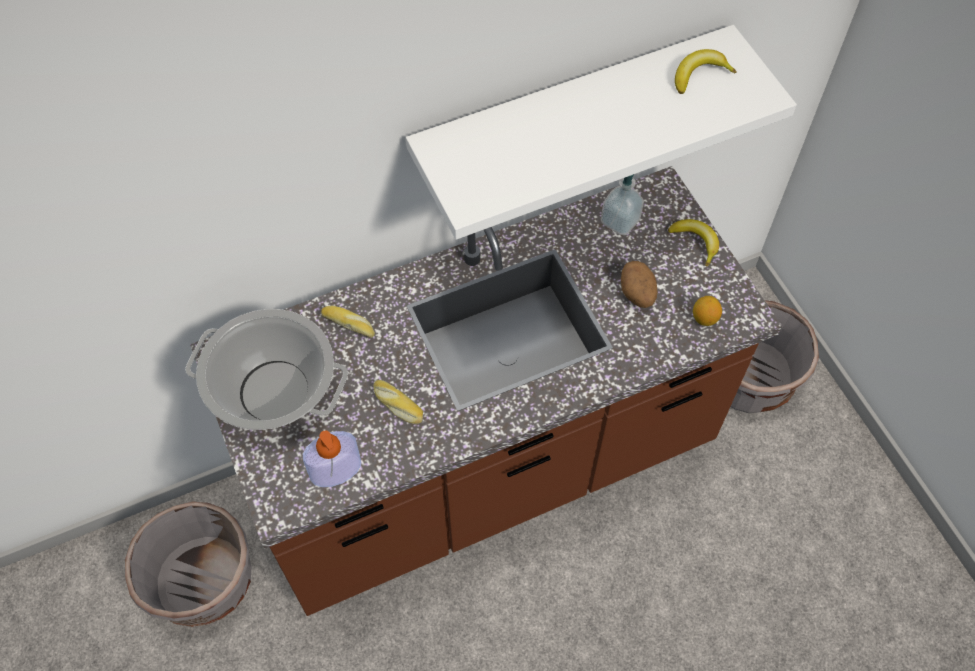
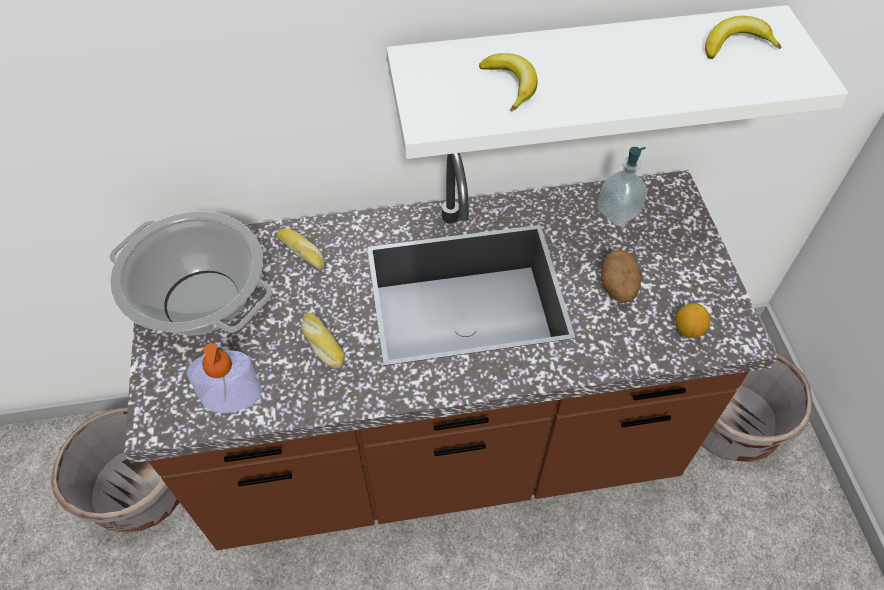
camera: 15 degrees right, 5 degrees down
(696, 242) = (697, 249): banana -> banana (510, 85)

